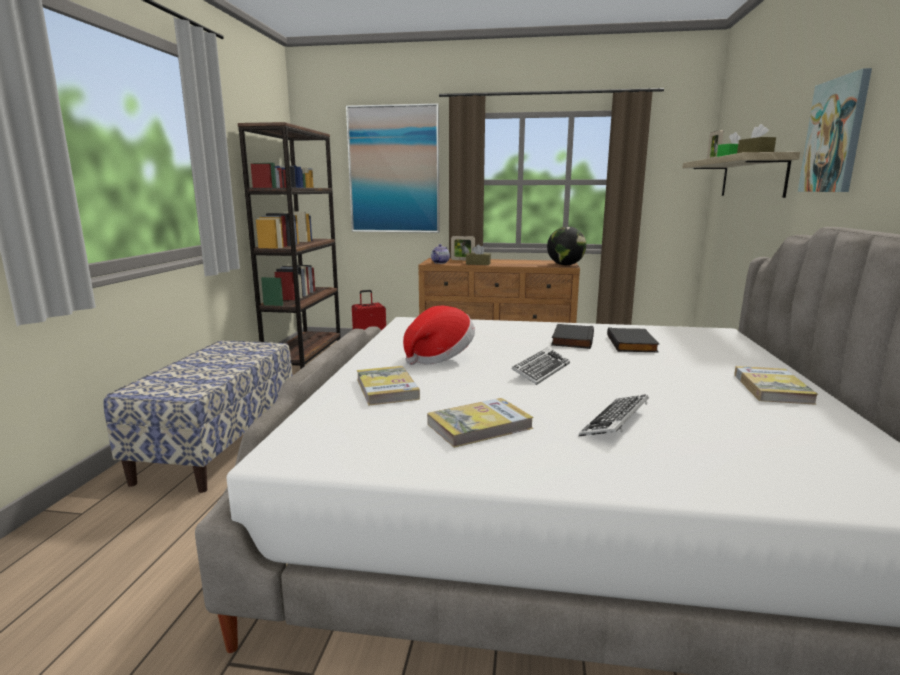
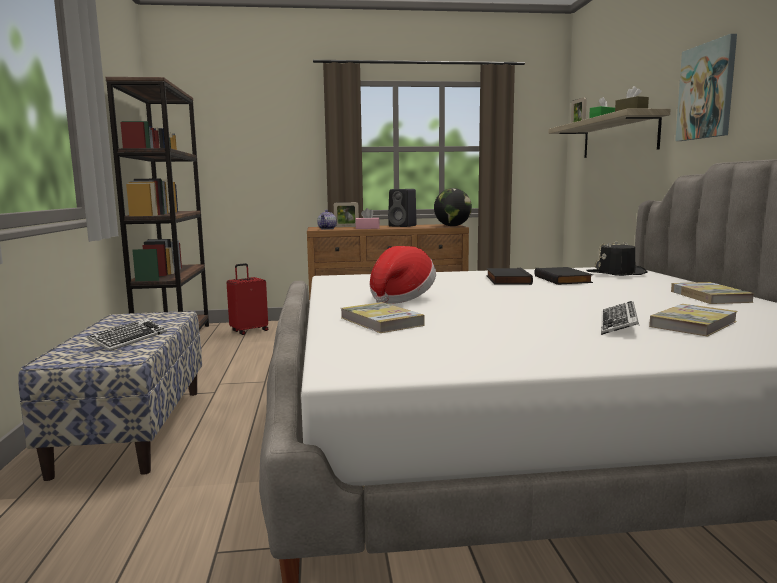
camera: 15 degrees left, 5 degrees down
(394, 170) = (264, 137): picture -> none
(478, 264) = (367, 228): brown tissue box -> pink tissue box
(479, 426) = (506, 336): book -> book (693, 324)
(517, 262) = (403, 226): none -> black speaker
(541, 370) = (509, 300): keyboard -> keyboard (129, 339)
(702, 339) = (616, 273): none -> black hat

